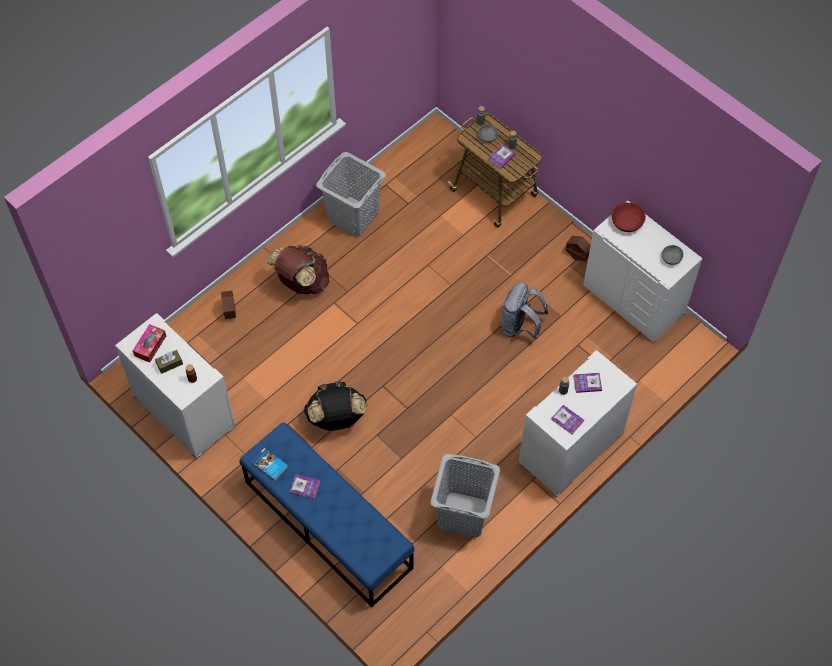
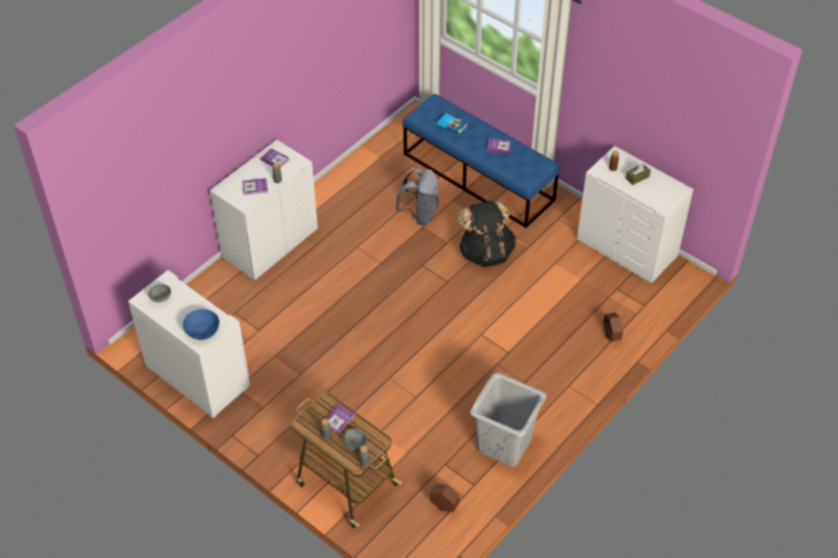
camera: 175 degrees right, 10 degrees down
(150, 346) = (660, 190): tissue box -> none
(270, 465) = (532, 158): book -> book (452, 125)
(301, 282) = (545, 369): brown backpack -> none
(464, 514) = (364, 191): grey laundry basket -> none
(520, 326) = (316, 342): grey backpack -> grey backpack (420, 214)
(577, 256) = (254, 418): brown planter -> brown planter (444, 506)
(626, 222) = (202, 330): red bowl -> blue bowl

